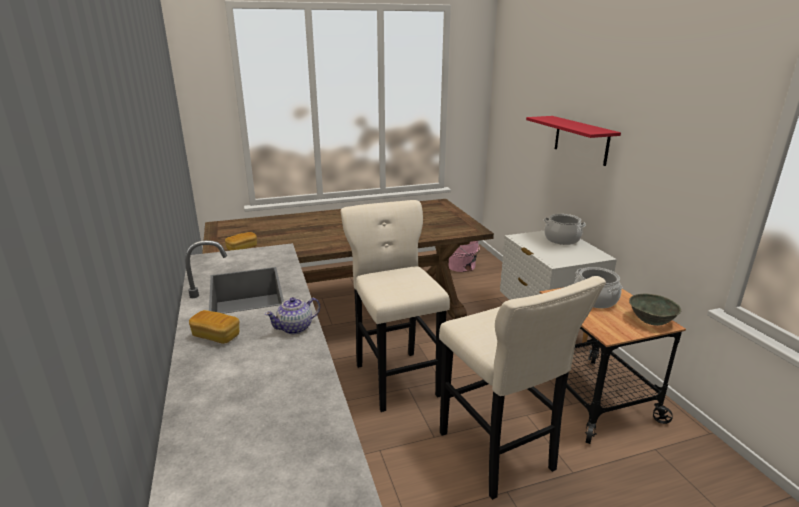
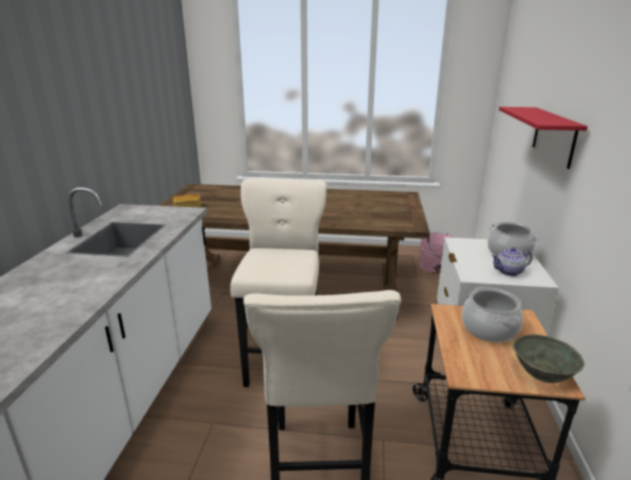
camera: 25 degrees right, 0 degrees up
(216, 336) = (45, 270): bread -> none
(295, 328) = (106, 279): teapot -> teapot (509, 272)

